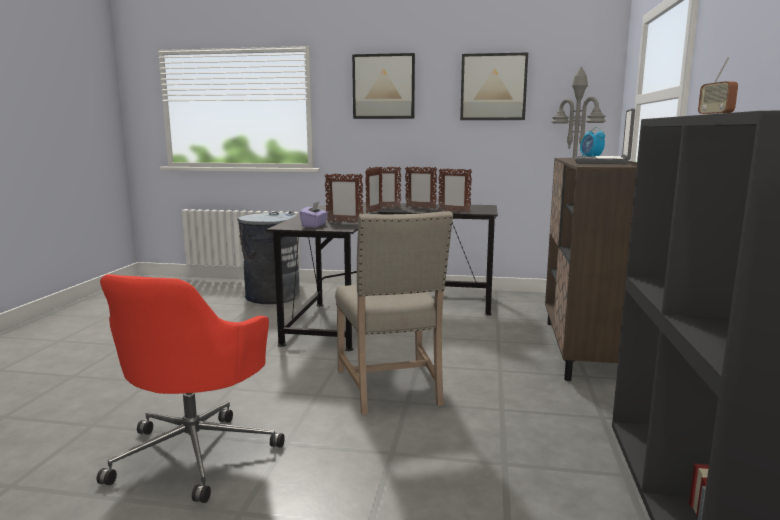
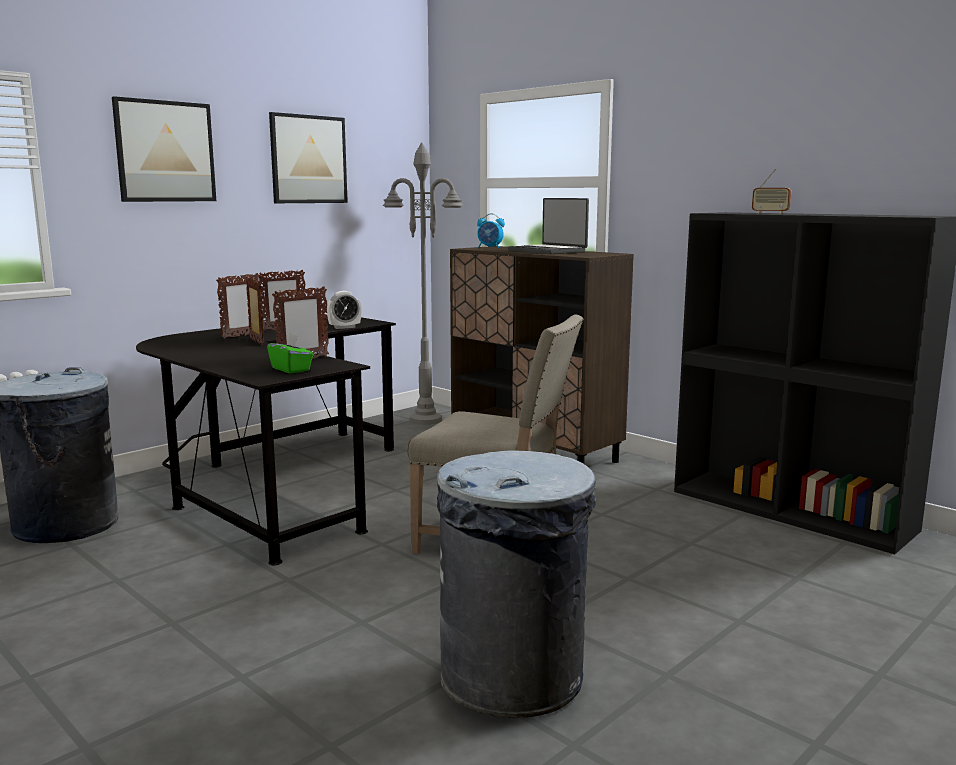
camera: 55 degrees left, 0 degrees up
(196, 452) = (513, 677): red office chair -> grey trash can
(314, 225) = (291, 369): purple tissue box -> green tissue box
(454, 212) = (344, 327): picture frame -> alarm clock

